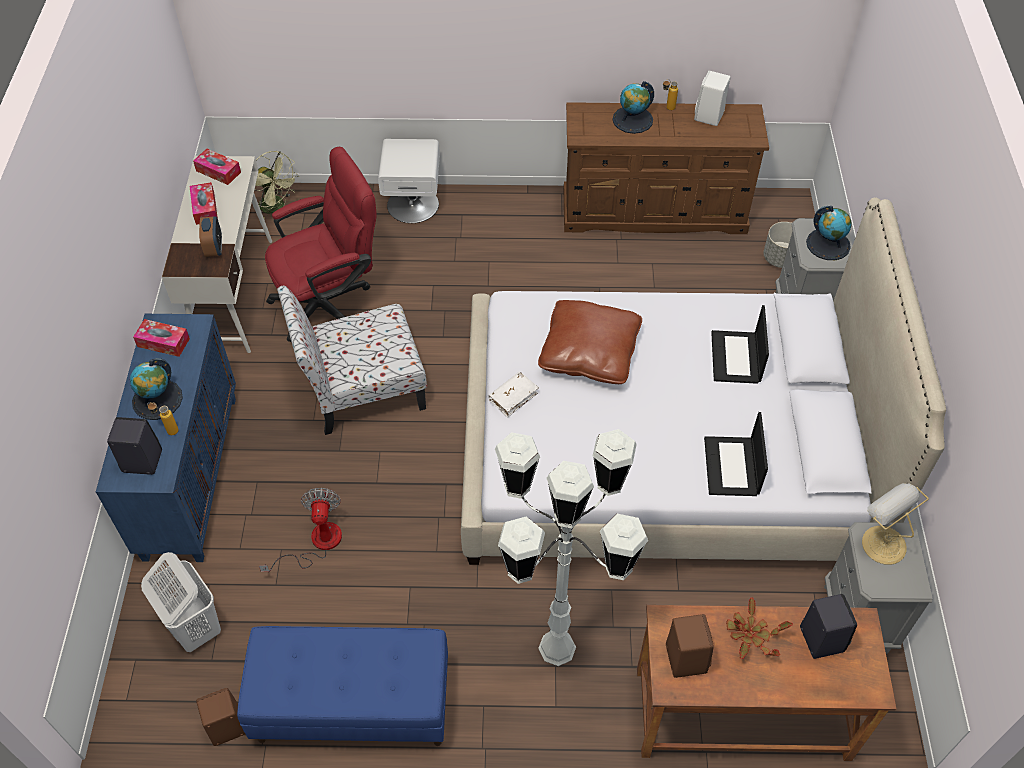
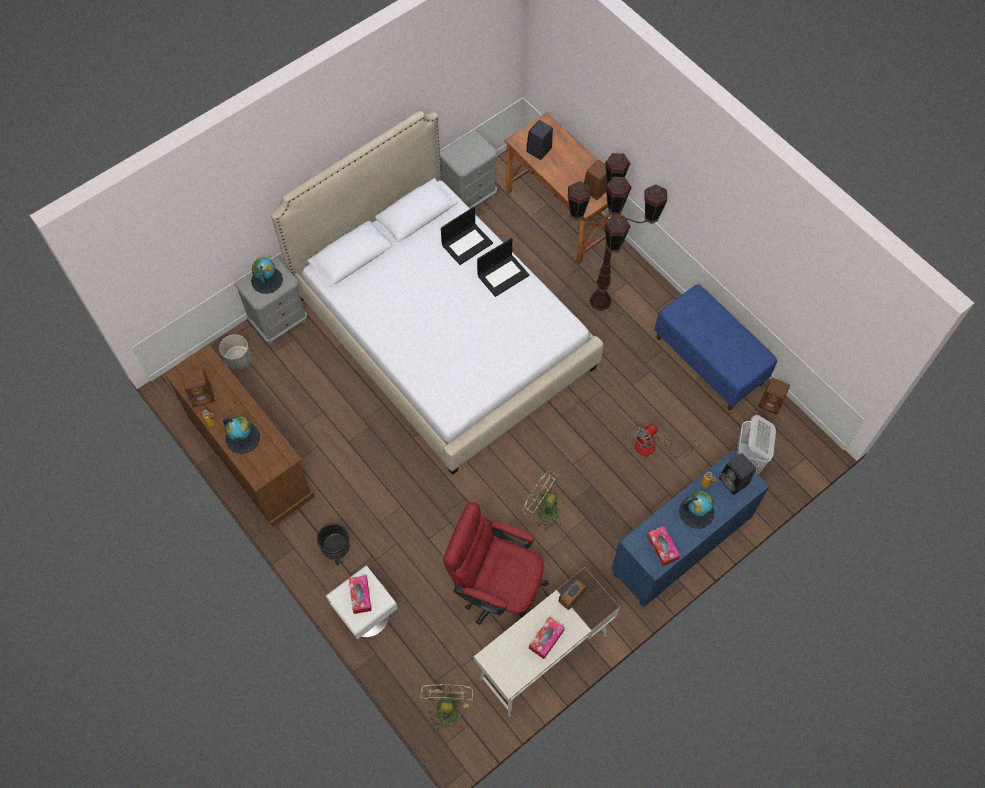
camera: 130 degrees left, 10 degrees up
(218, 171) = (508, 665): tissue box -> tissue box (360, 596)
(362, 389) = (542, 510): chair -> green fan
(491, 217) = (337, 552): none -> black planter
(513, 397) = (514, 364): white book -> none
(558, 648) = (599, 300): white floor lamp -> brown floor lamp
(589, 352) = (451, 350): brown pillow -> none
(709, 116) = (203, 395): white speaker -> brown speaker
(736, 358) = (391, 282): laptop -> laptop (503, 275)
(750, 635) = (562, 174): potted plant -> none
(881, 543) = (462, 159): table lamp -> none

